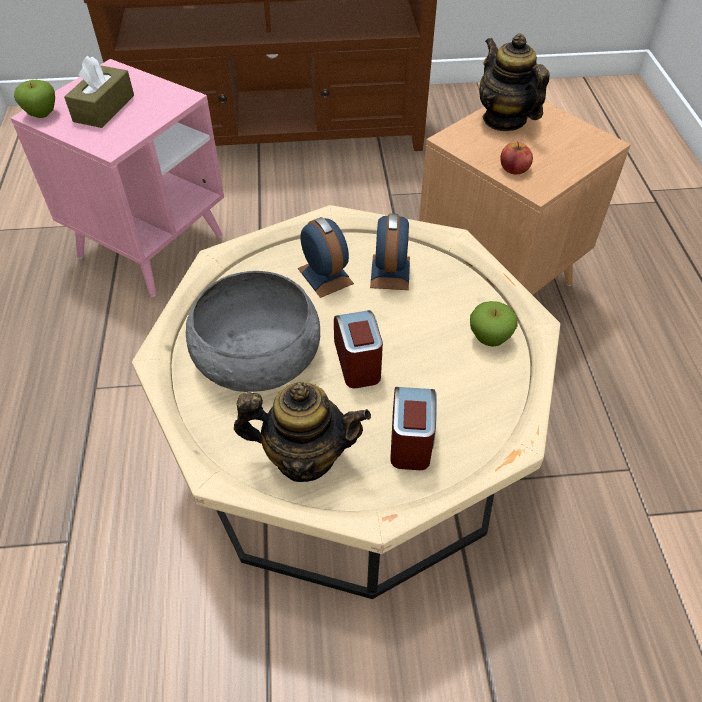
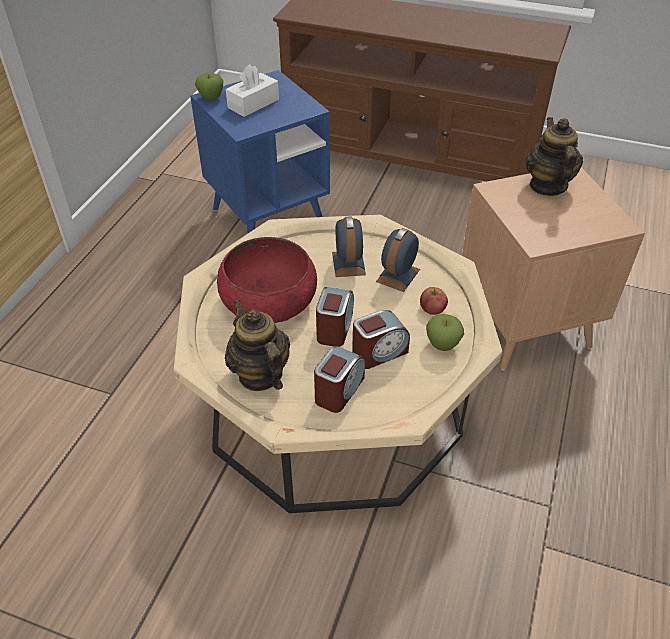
camera: 25 degrees right, 5 degrees down
(104, 108) = (253, 104): brown tissue box -> white tissue box
(151, 246) = (268, 216): pink side table -> blue side table
(257, 353) = (269, 299): grey bowl -> red bowl
(304, 456) = (260, 374): teapot -> teapot turned 150 degrees counterclockwise
(427, 374) = (379, 353): none -> alarm clock
(514, 168) = (528, 224): apple -> apple (432, 308)

